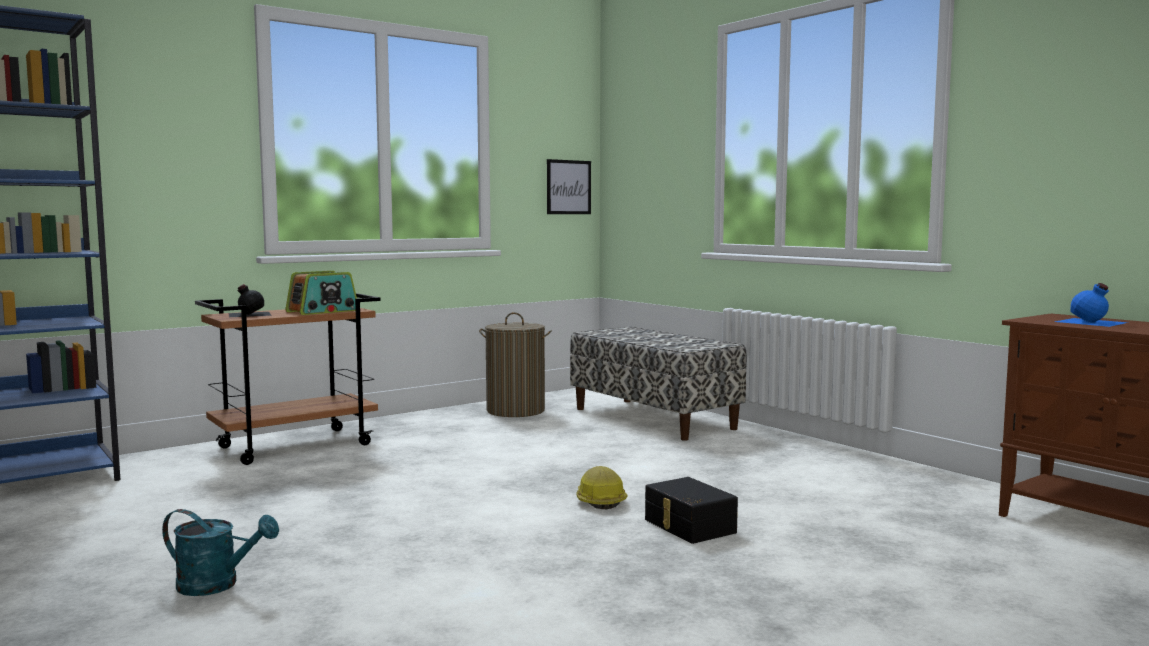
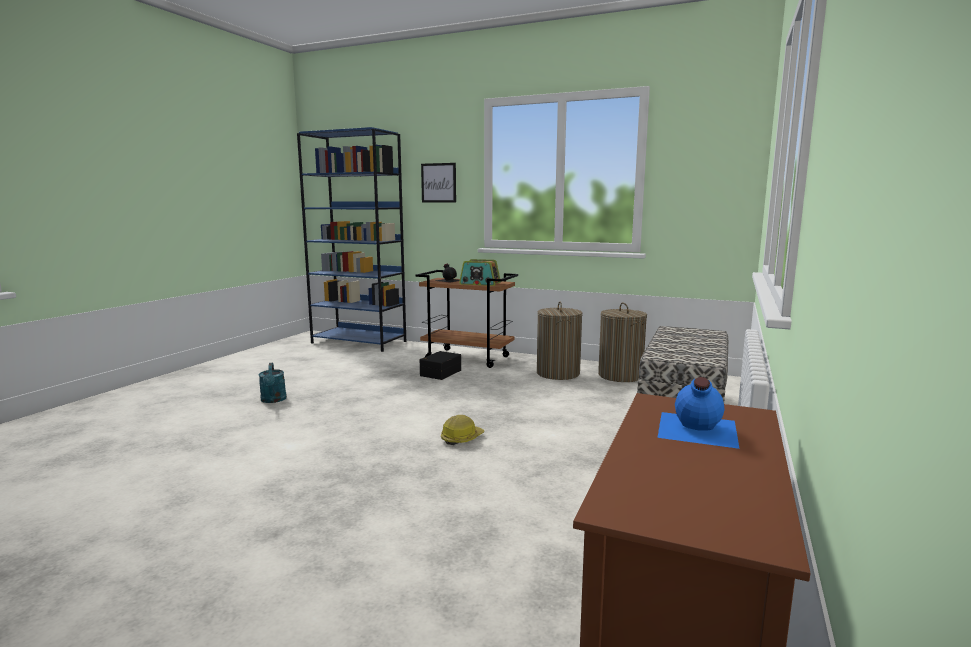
camera: 60 degrees right, 5 degrees up
(457, 426) = (558, 373): none -> laundry basket
(568, 187) = (724, 204): picture -> picture (438, 183)
(688, 526) = (438, 473): black storage box -> black storage box (440, 373)

